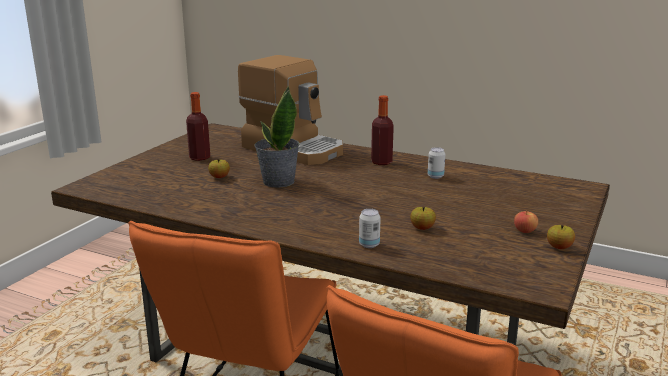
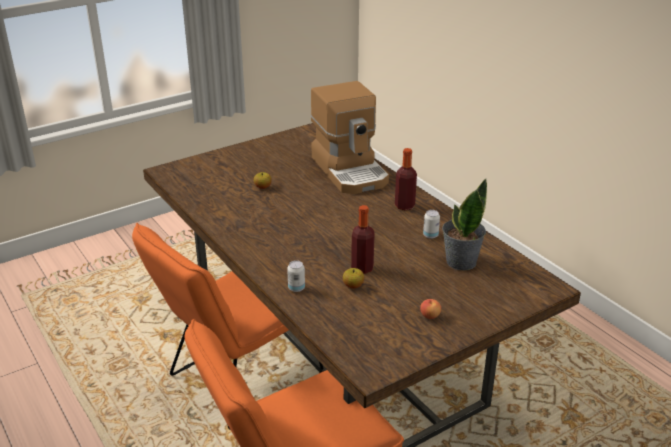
camera: 30 degrees right, 10 degrees up
(199, 158) = (269, 161): bottle -> bottle (362, 268)
(278, 181) = (299, 204): potted plant -> potted plant (460, 261)
(559, 247) = (435, 341): apple -> none

